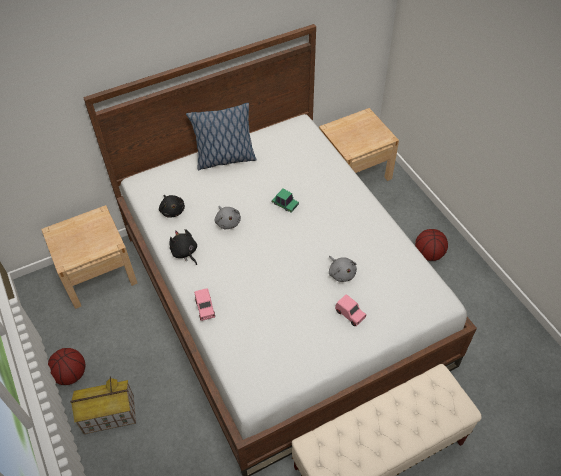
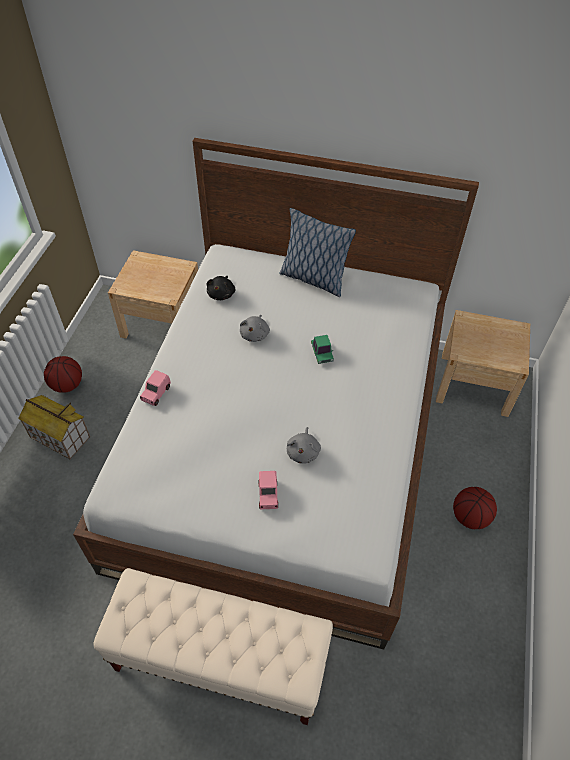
camera: 40 degrees right, 0 degrees up
(185, 253) = (192, 335): black plush toy -> none

